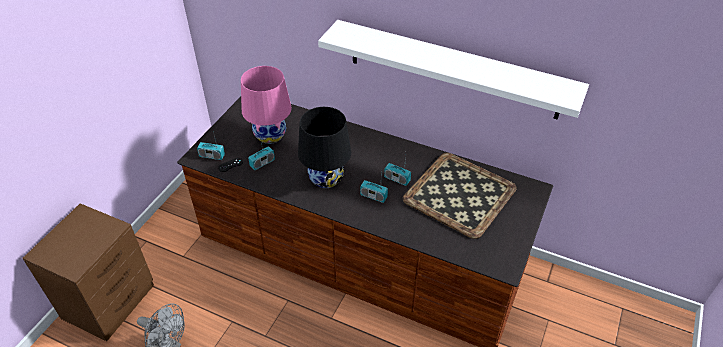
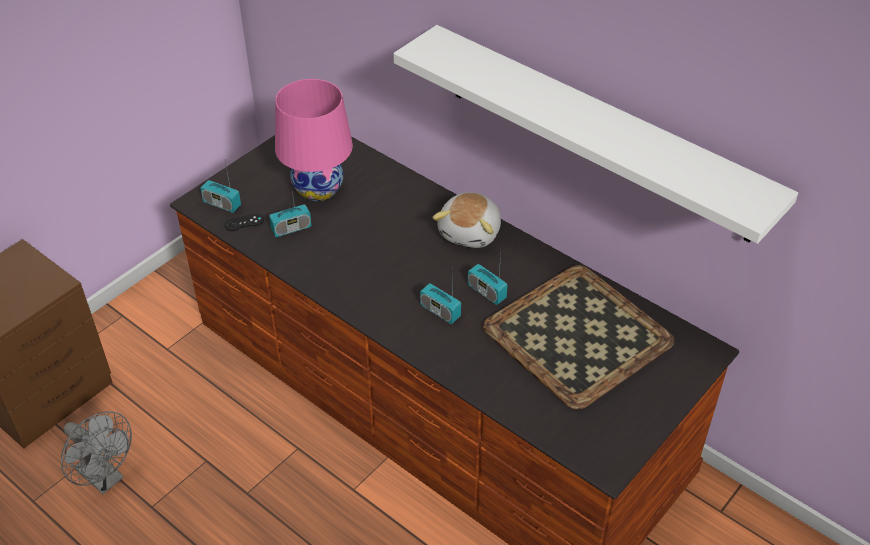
camera: 15 degrees right, 0 degrees up
(326, 179) = (377, 270): black table lamp -> none
(374, 145) = (471, 232): none -> plush toy

